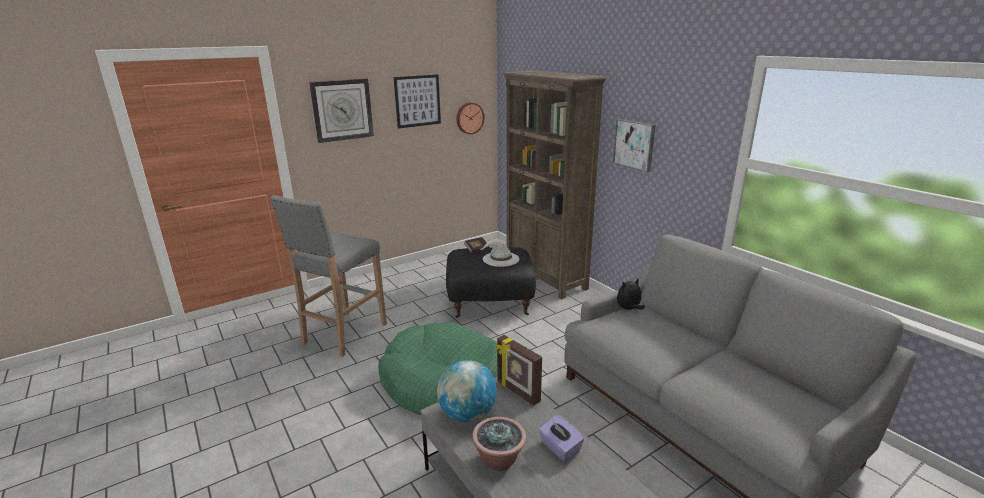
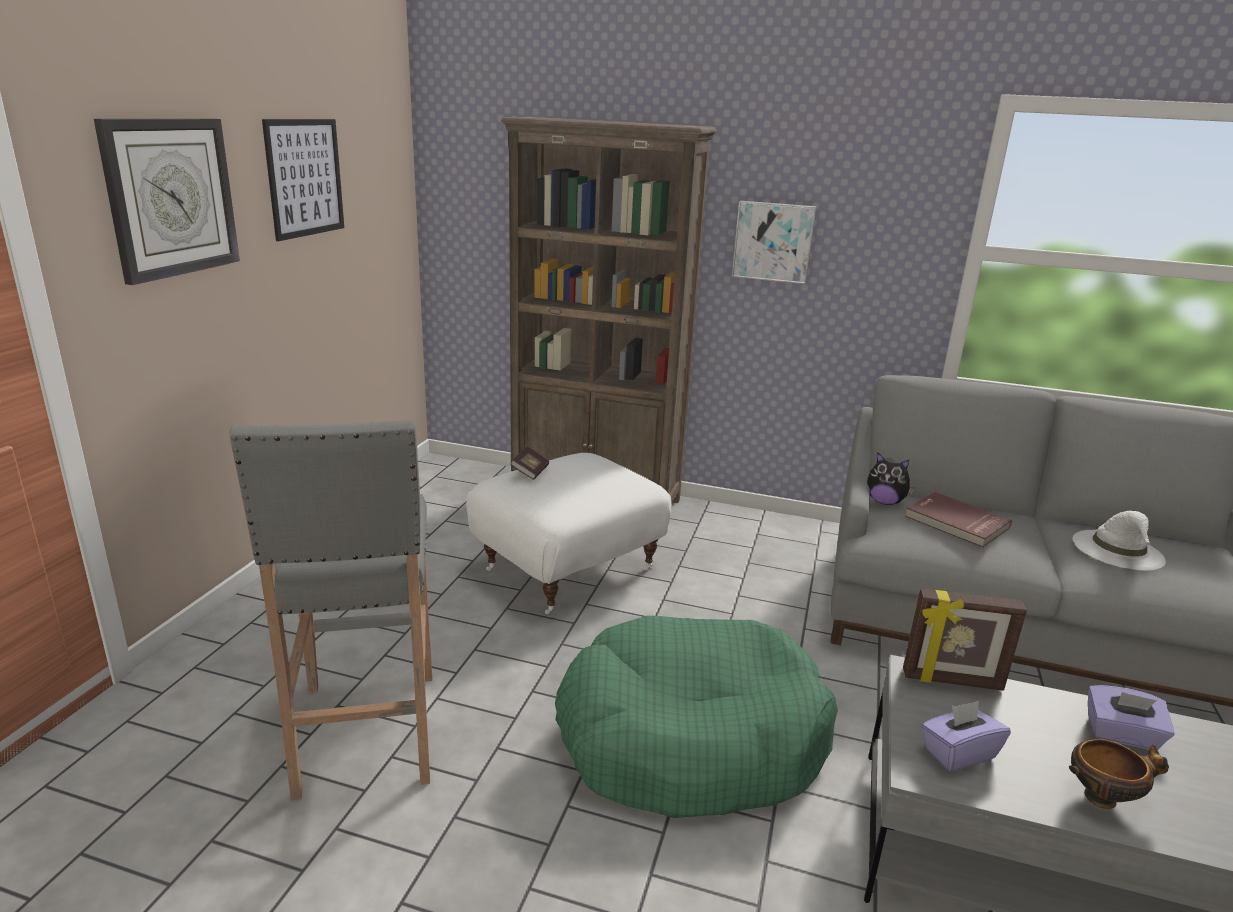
camera: 40 degrees left, 0 degrees up
(467, 414) = (958, 753): globe -> purple tissue box
(469, 118) = (382, 216): wall clock -> none
(490, 302) = (568, 567): black ottoman -> white ottoman
(499, 460) = (1103, 797): potted plant -> bowl
(500, 259) = (596, 478): white hat -> white hat (1118, 550)
(628, 309) = (885, 502): plush toy -> plush toy turned 90 degrees counterclockwise
(645, 330) = (955, 523): none -> red book

